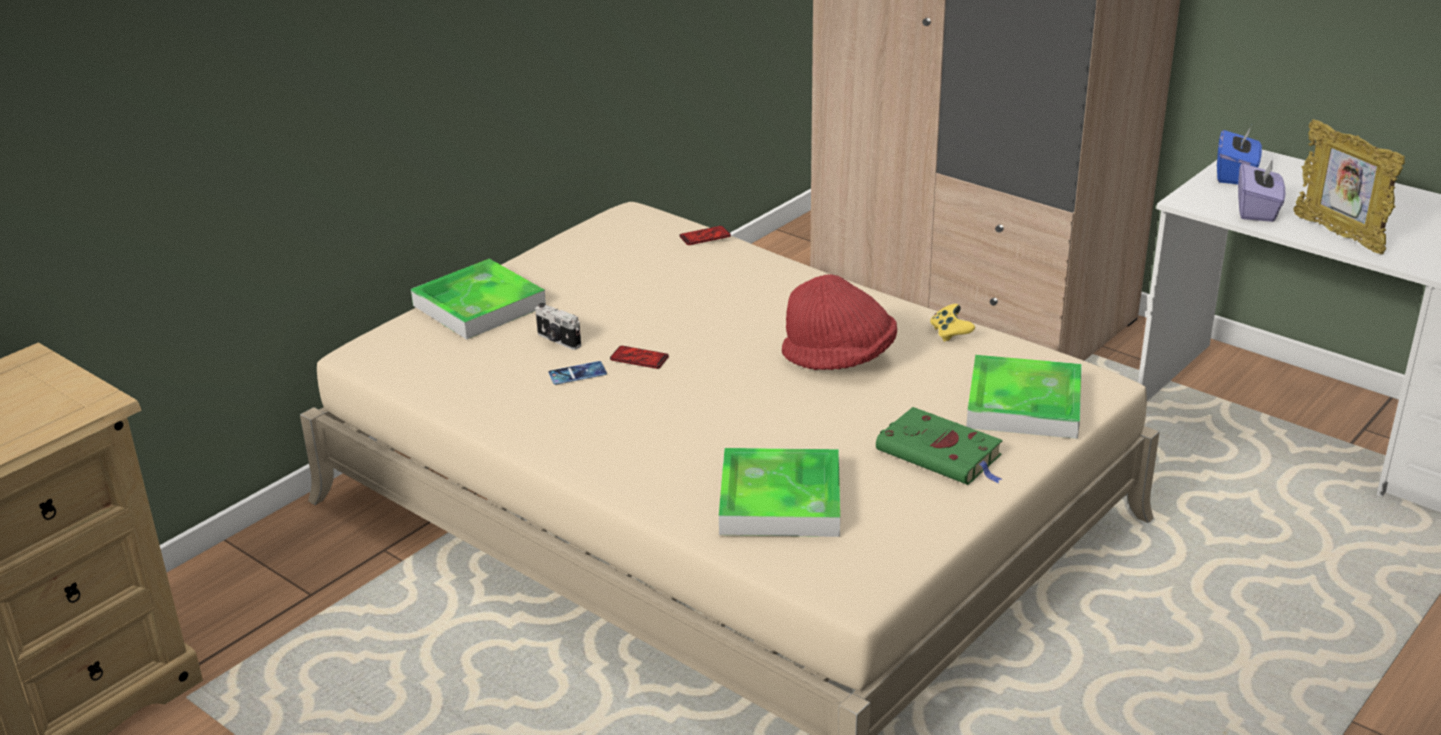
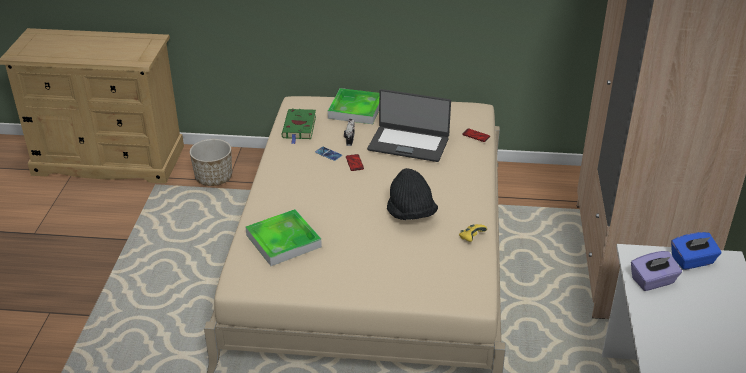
camera: 55 degrees right, 5 degrees up
(277, 609) = (214, 178): none -> planter
(652, 294) = (408, 143): none -> laptop
(839, 358) = (411, 214): red hat -> black hat
(942, 454) = (360, 272): green book -> green book (299, 128)
(1024, 404) = (428, 282): tray -> none
(1338, 235) = (658, 320): picture frame -> none

